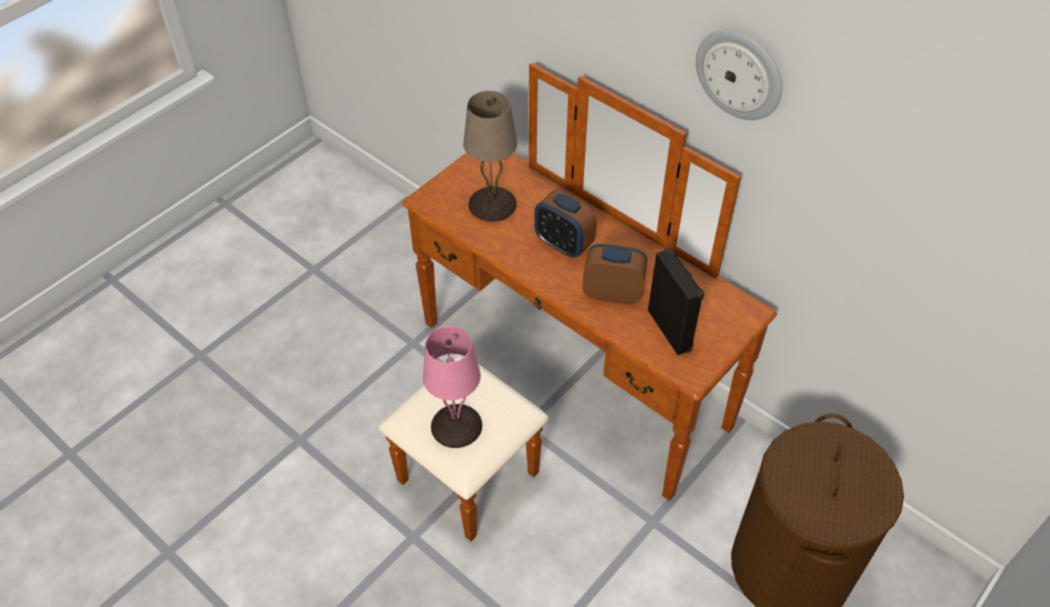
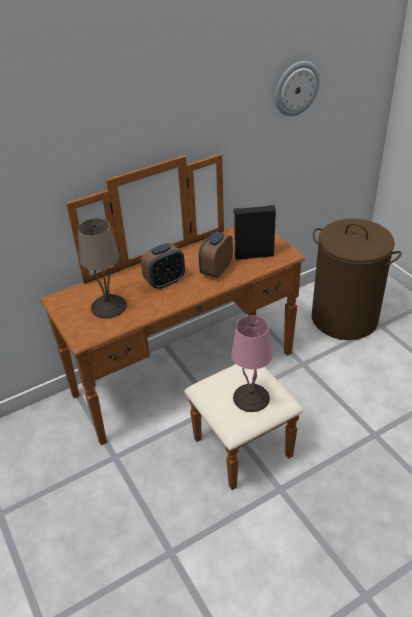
camera: 70 degrees left, 10 degrees down
(739, 74) = (197, 95): wall clock -> wall clock (296, 88)

